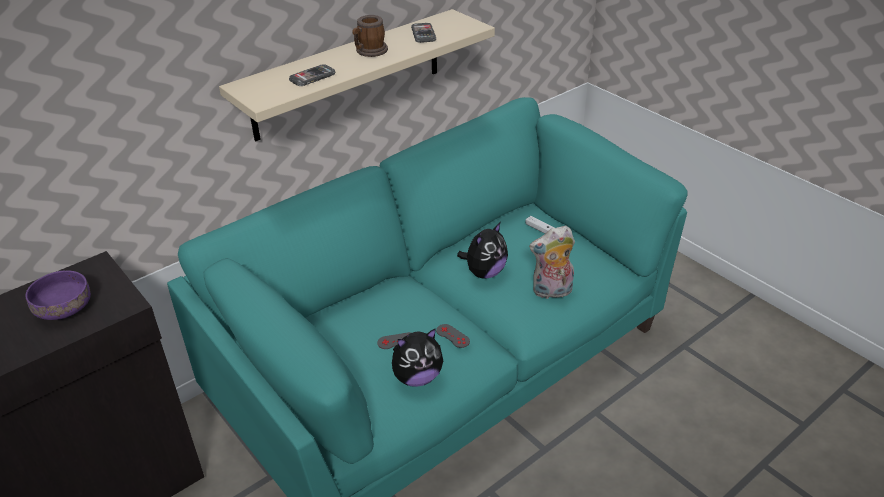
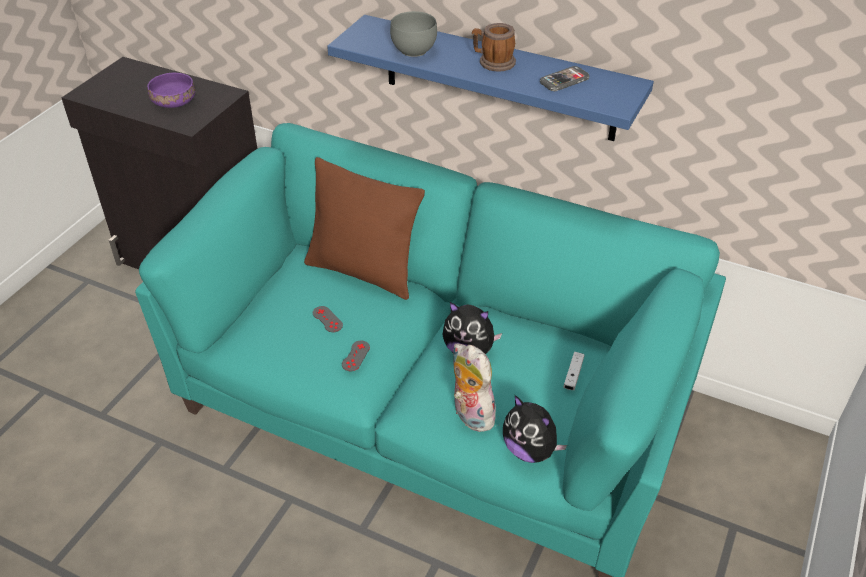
camera: 65 degrees right, 5 degrees up
(312, 77) = (413, 50): phone -> grey bowl
(348, 74) = (499, 78): beige shelf -> blue shelf
(349, 304) = (363, 272): none -> brown pillow
(417, 377) = (291, 350): plush toy -> plush toy (530, 450)

